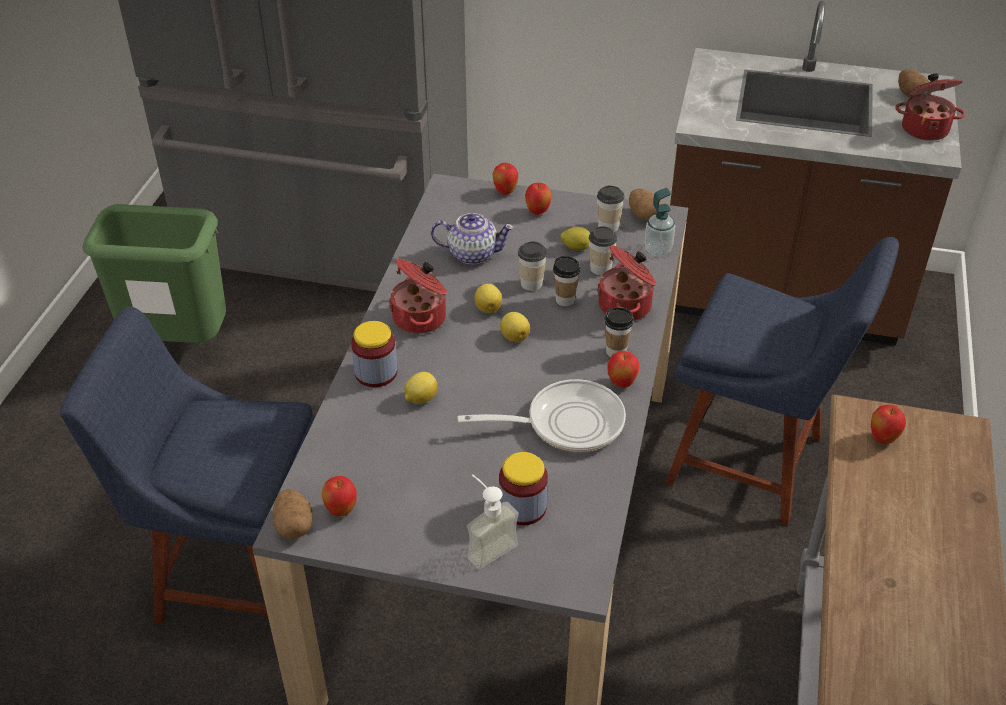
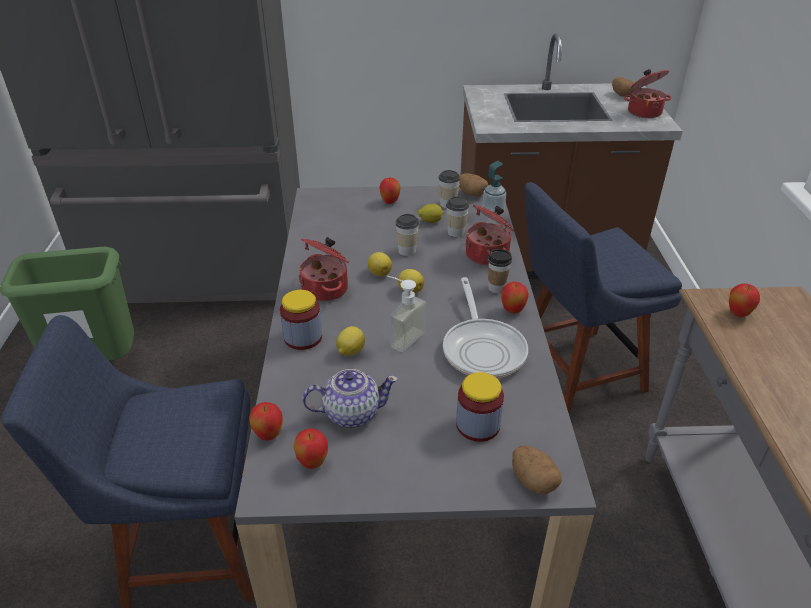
camera: 15 degrees left, 5 degrees down
(294, 525) = (270, 486): potato -> potato (533, 480)
(472, 253) = (350, 237): teapot -> teapot (351, 413)
(486, 545) = (460, 466): soap dispenser -> soap dispenser (401, 336)
(505, 192) = (359, 192): apple -> apple (269, 435)
(565, 300) = (439, 258): cup -> none
(566, 423) = (483, 348): frying pan -> frying pan turned 105 degrees clockwise
(754, 463) = (573, 372): blue chair -> blue chair turned 150 degrees clockwise

